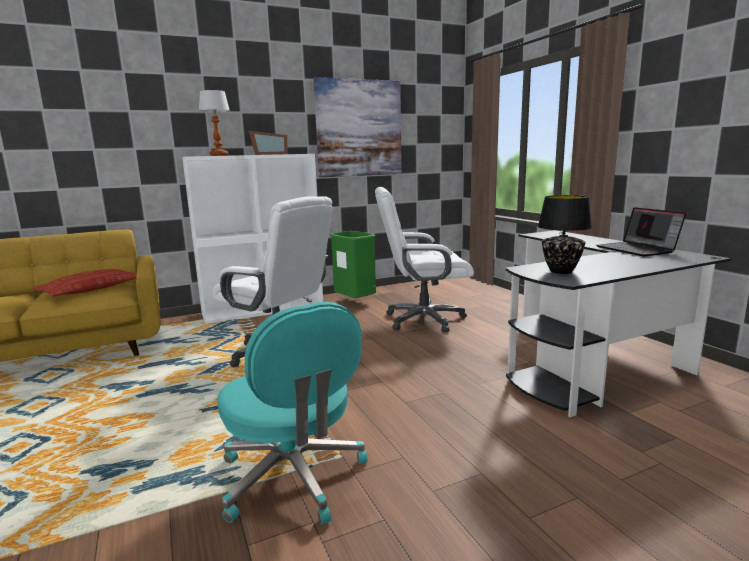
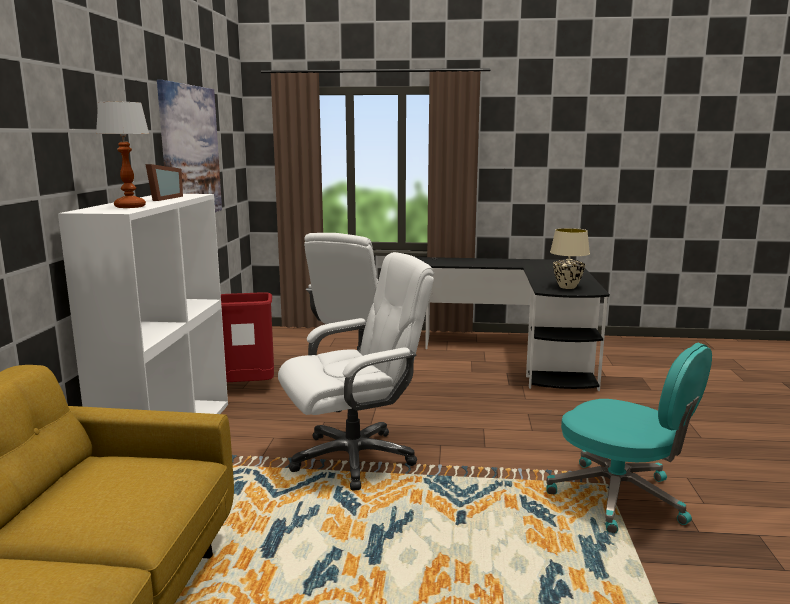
camera: 60 degrees left, 0 degrees up
(92, 289) = (110, 483): pillow -> none
(293, 478) = (620, 498): turquoise office chair -> turquoise office chair turned 45 degrees clockwise
(355, 302) = (247, 387): green trash can -> red trash can
(560, 271) = (567, 287): black table lamp -> beige table lamp
(638, 250) = (528, 263): laptop -> none

